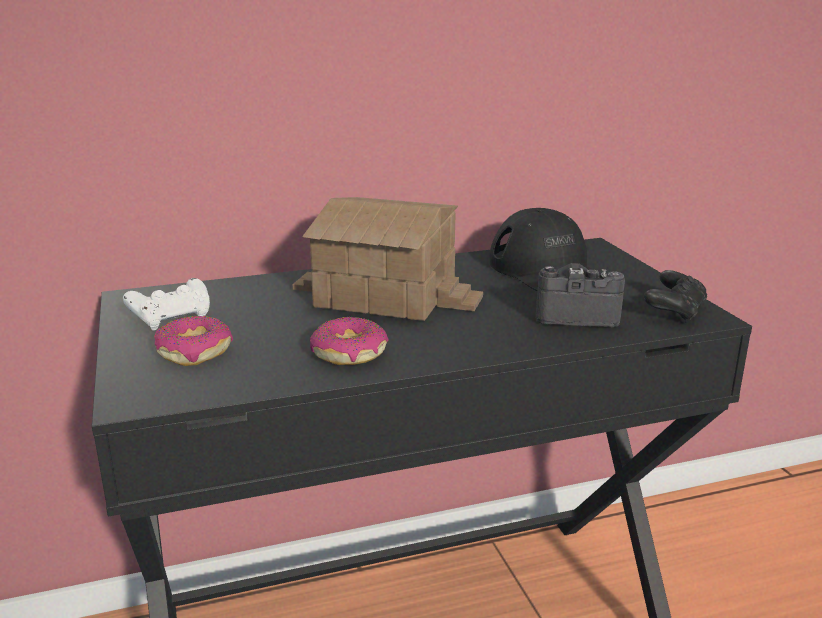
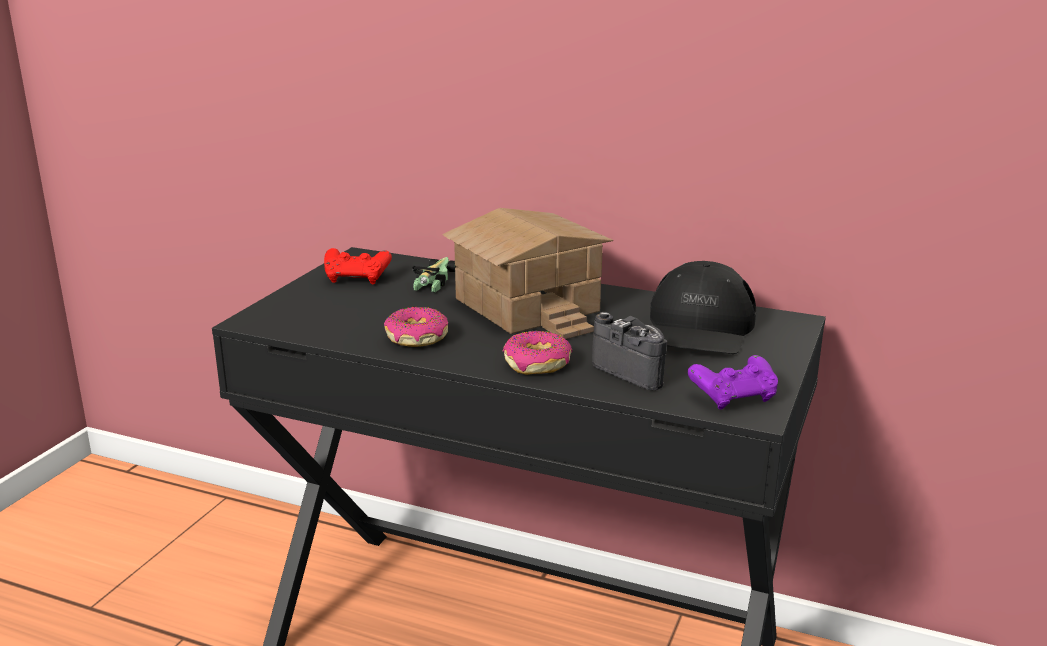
camera: 40 degrees right, 0 degrees up
(172, 319) = (357, 278): white game controller -> red game controller
(195, 352) = (331, 304): donut -> donut (538, 363)
(257, 296) = (435, 279): none -> toy car
(674, 311) = (734, 398): black game controller -> purple game controller

